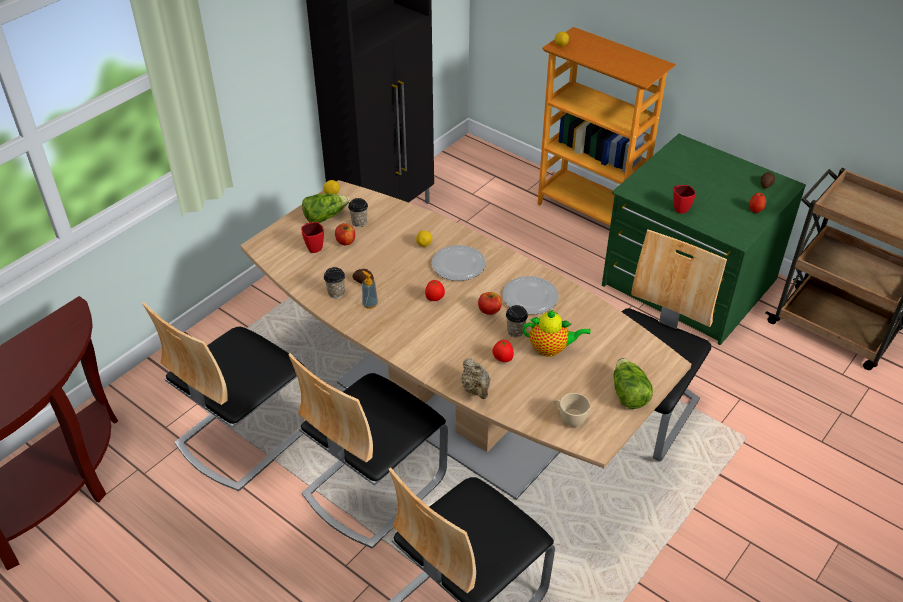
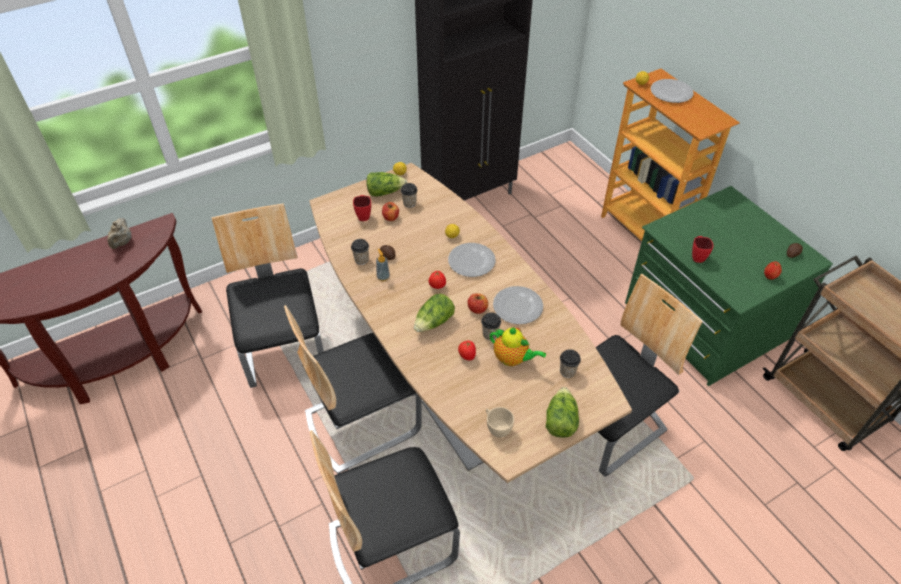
camera: 20 degrees right, 5 degrees up
(244, 434) = (285, 349): chair -> chair turned 105 degrees clockwise
(450, 335) = (434, 322): none -> lettuce
(476, 390) = (431, 378): beige teapot -> beige teapot (122, 243)
(595, 48) = (671, 92): none -> plate
(612, 346) = (567, 371): none -> cup

